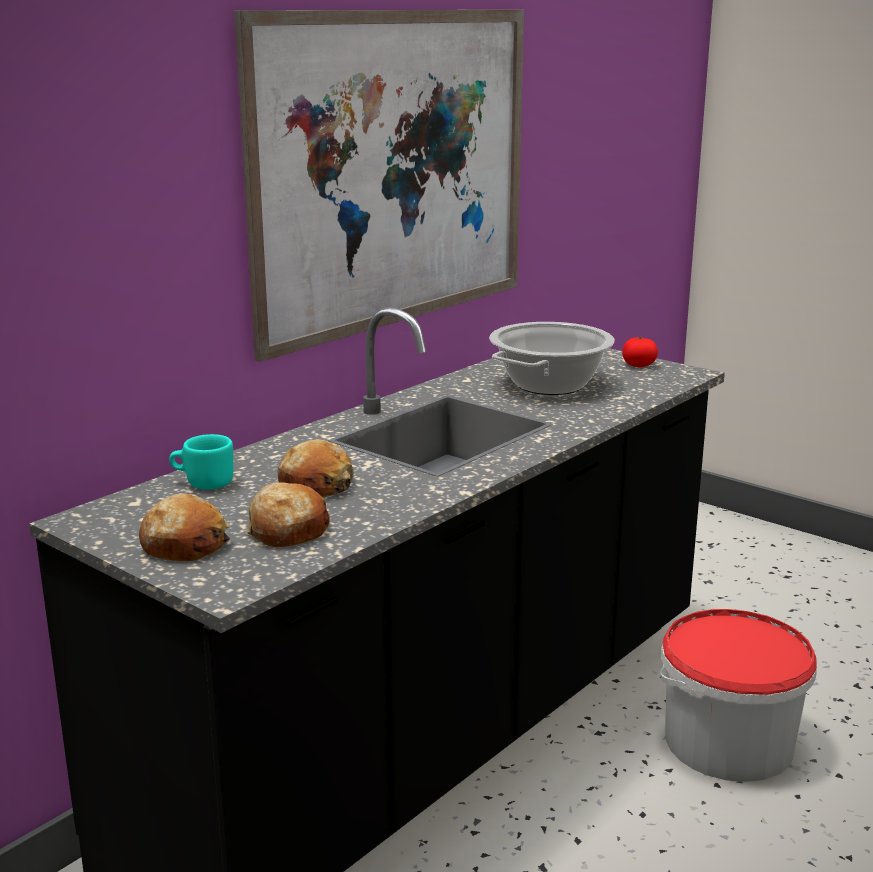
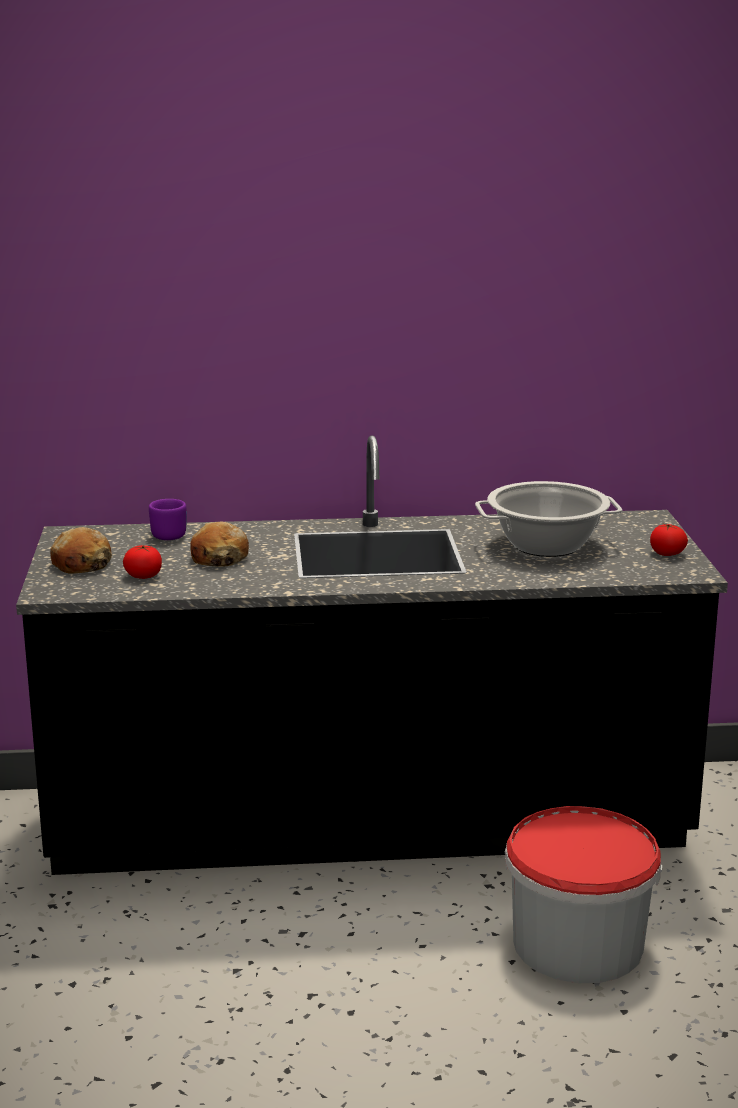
camera: 45 degrees right, 0 degrees up
(203, 483) = (166, 535): turquoise mug -> purple mug
(287, 530) = (143, 576): bread -> tomato
(396, 171) = (440, 319): picture -> none

